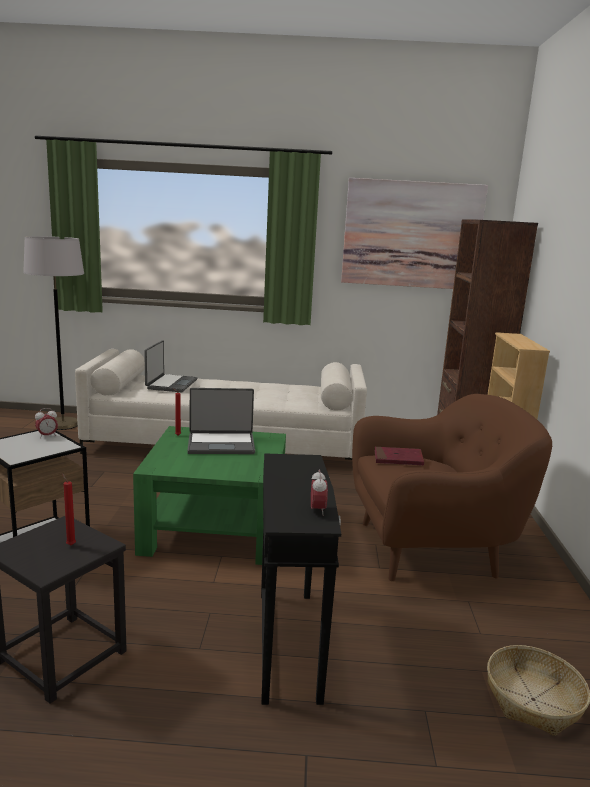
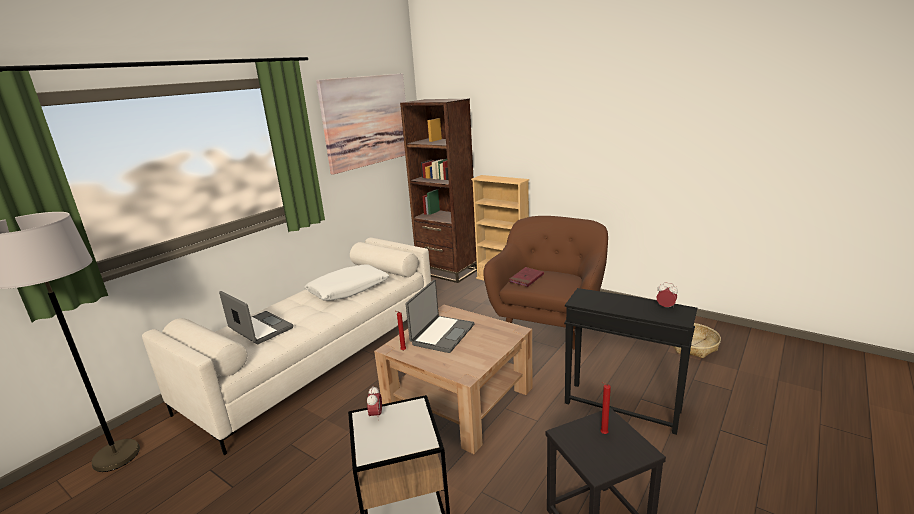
camera: 55 degrees left, 5 degrees up
(215, 526) = (459, 399): green coffee table -> brown coffee table
(270, 394) = (348, 290): none -> white pillow

